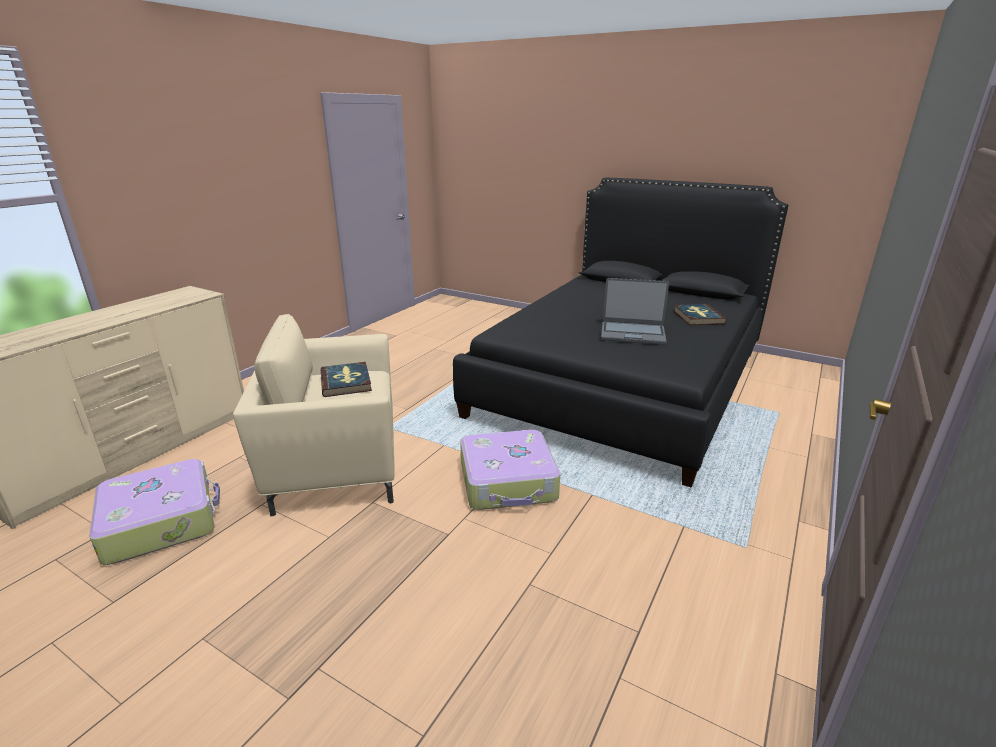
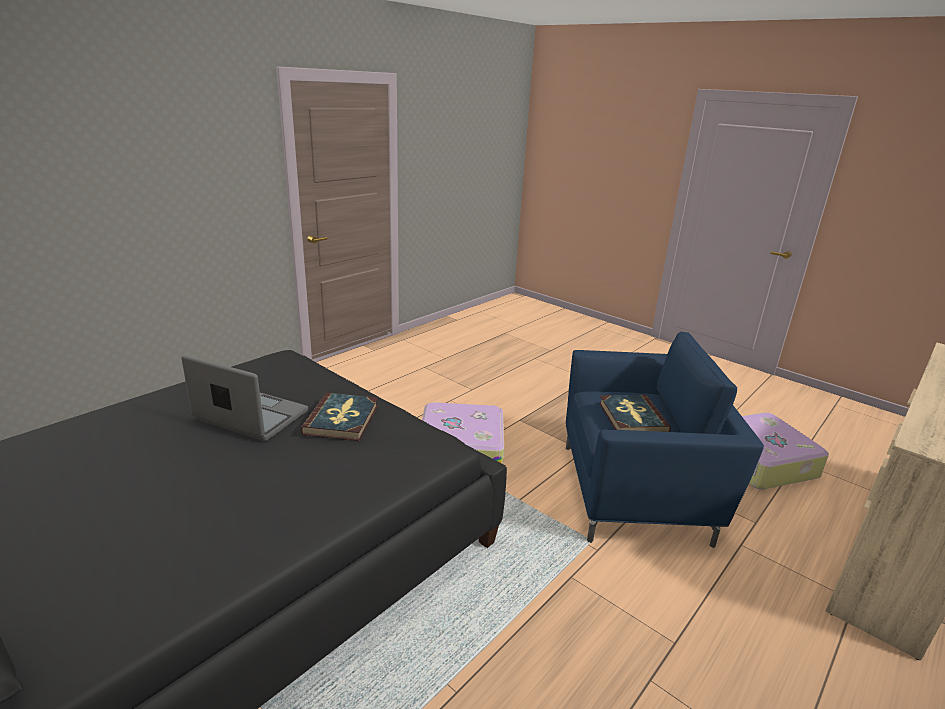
camera: 170 degrees left, 0 degrees up
(334, 465) = (636, 493): beige armchair -> blue armchair
(698, 317) = (90, 439): book -> book (342, 419)

